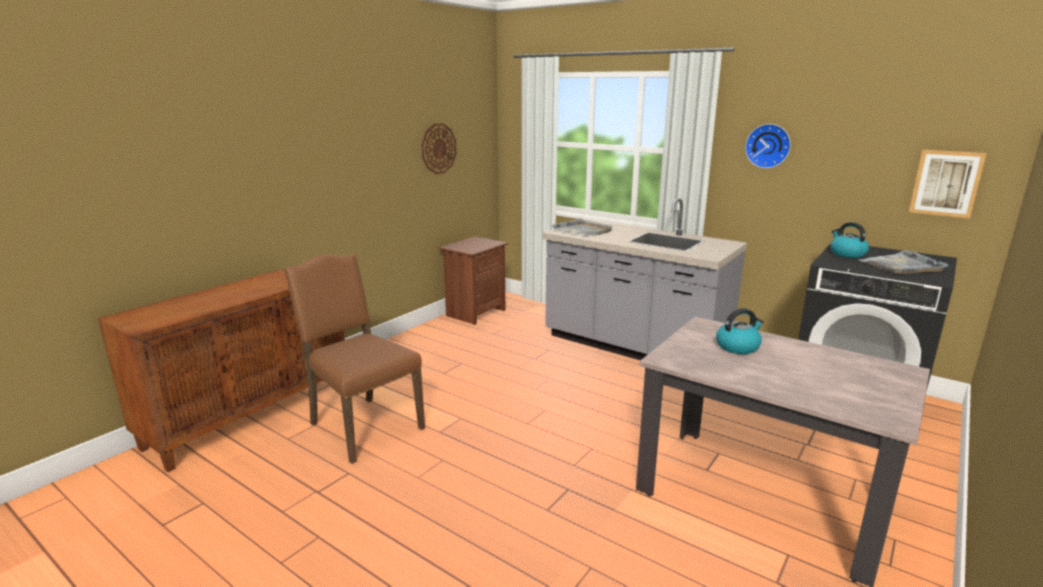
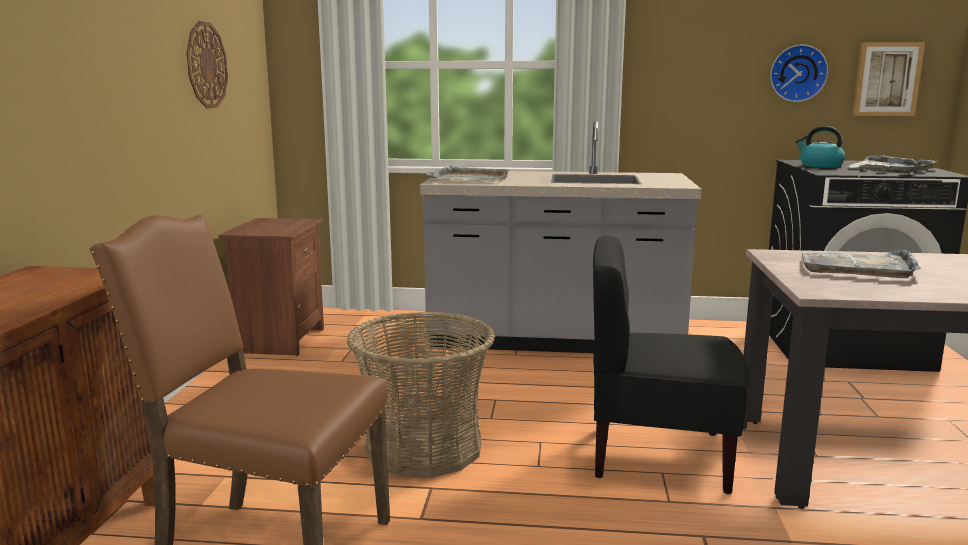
camera: 30 degrees left, 5 degrees down
(480, 396) = (424, 448): none -> basket
(601, 439) = (658, 456): none -> black chair
(738, 346) = (857, 267): kettle -> grey tray
(768, 146) = (688, 49): wall clock -> wall clock (797, 73)

